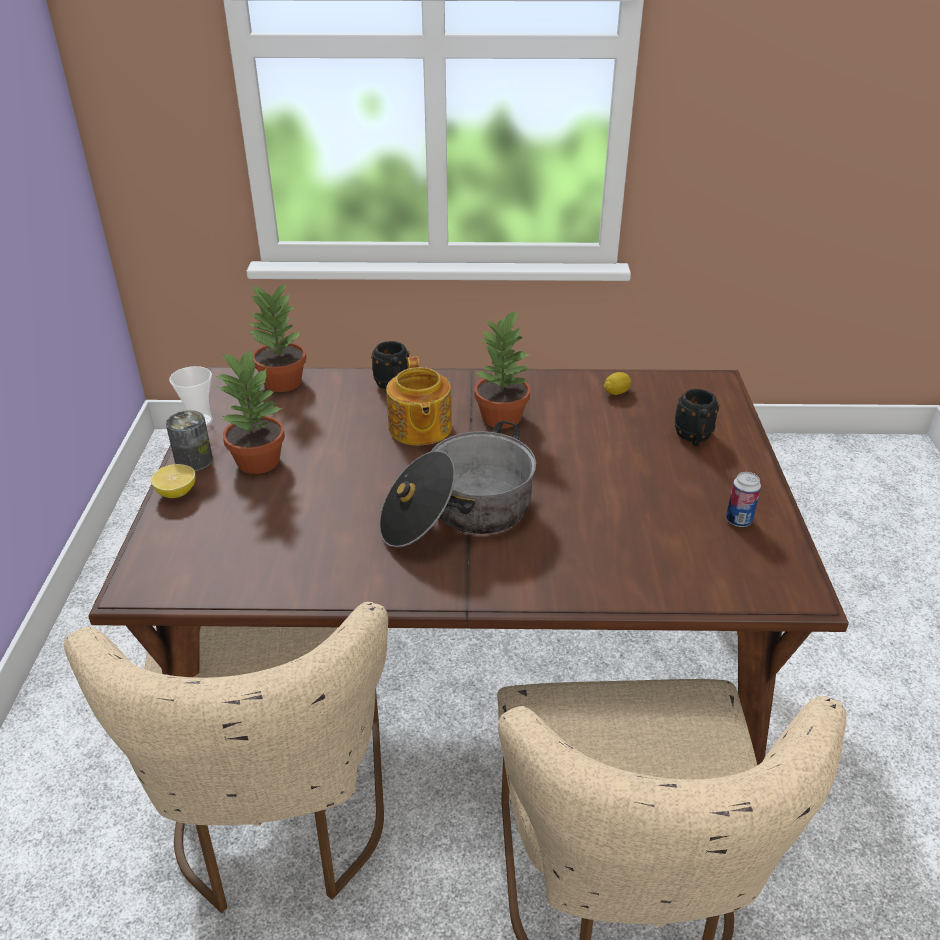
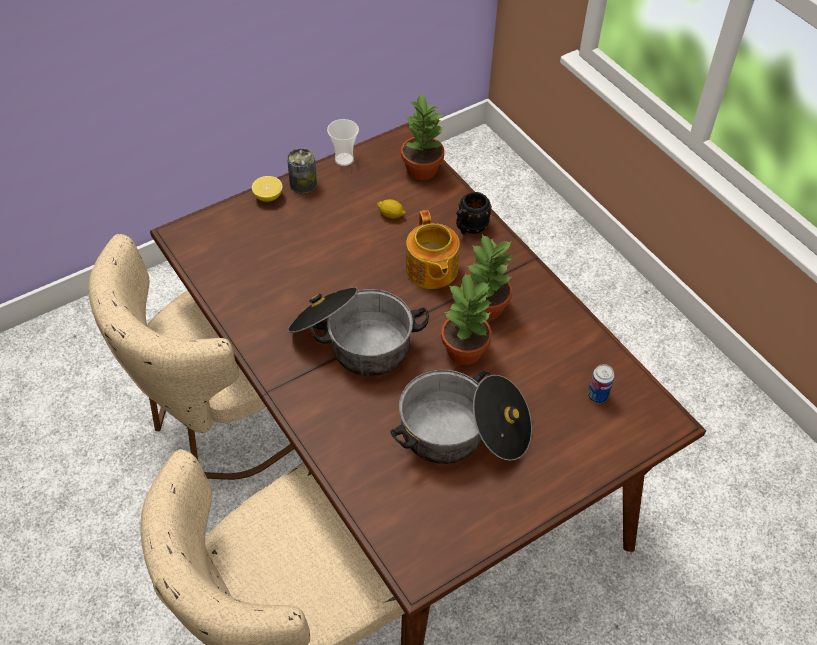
camera: 55 degrees right, 15 degrees up
(258, 460) = (328, 212): potted plant -> potted plant (465, 350)
(419, 428) = (431, 270): teapot -> teapot turned 60 degrees counterclockwise
(616, 392) = (584, 361): lemon -> lemon (391, 215)
(644, 492) = (463, 433): none -> cooking pot
(693, 438) = (562, 437): black mug -> none
(738, 520) = (474, 505): can -> can (597, 396)

